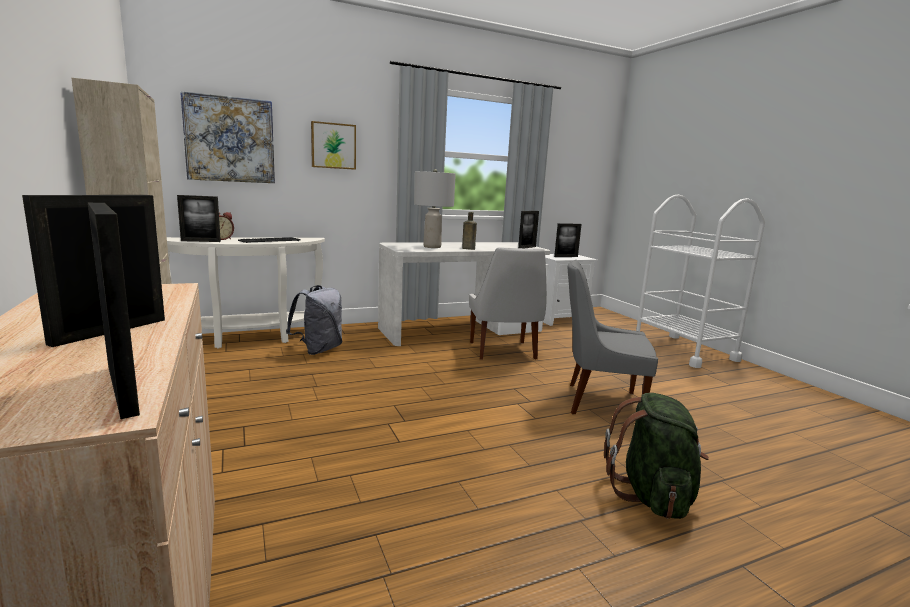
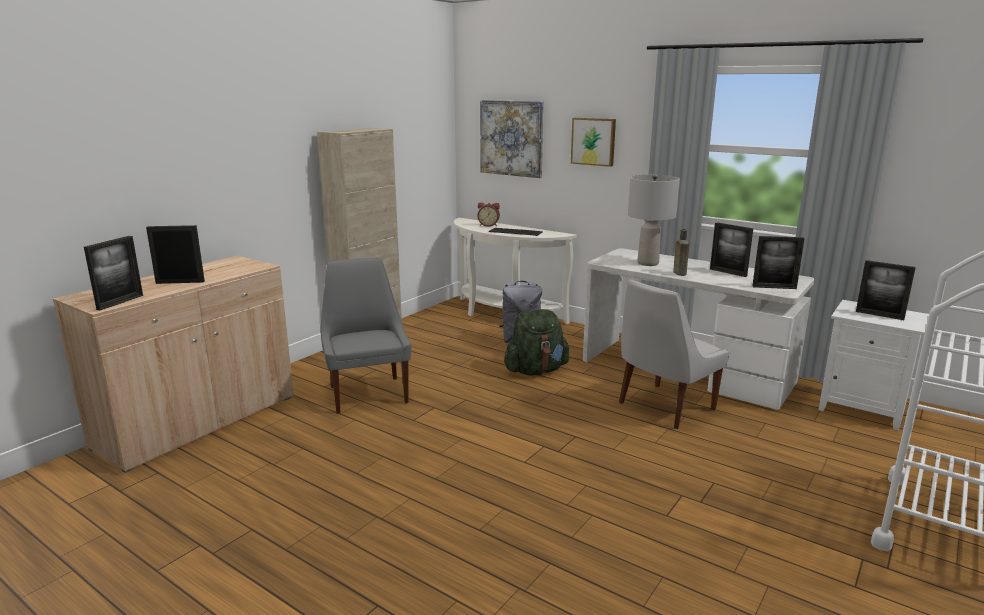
camera: 60 degrees right, 5 degrees up
(200, 241) = (469, 226): picture frame -> picture frame (728, 272)
(599, 402) = (613, 488): grey chair -> grey chair (368, 393)
(652, 495) = (447, 546): green backpack -> green backpack (536, 371)

